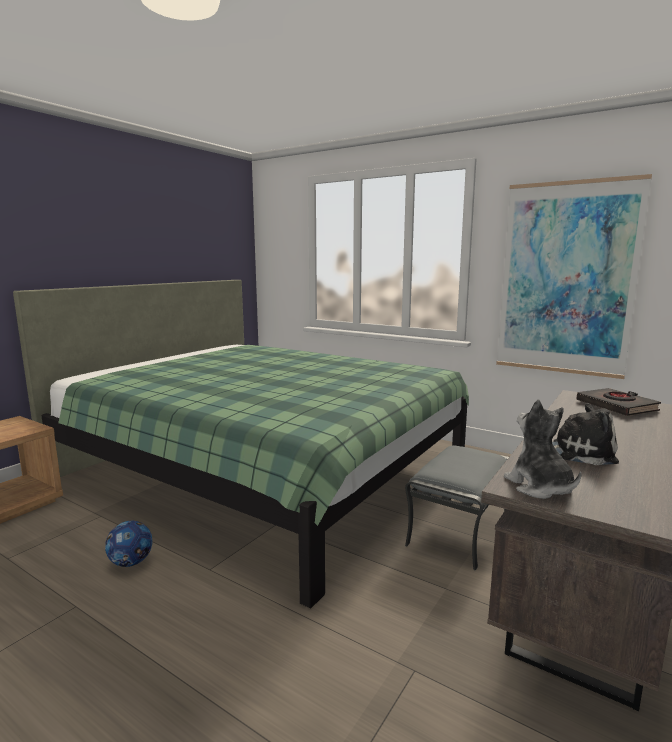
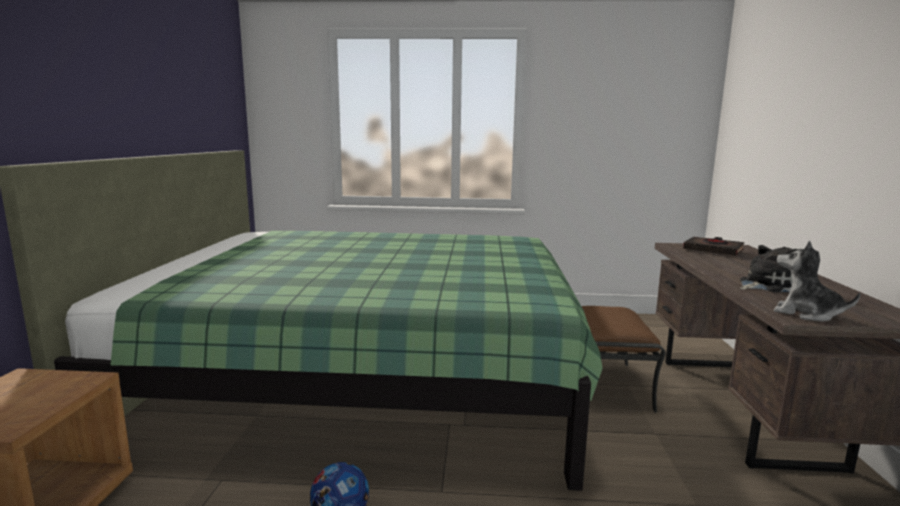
camera: 30 degrees left, 0 degrees up
(458, 530) = (606, 384): grey ottoman -> brown ottoman
(566, 279) = (611, 147): picture -> none

